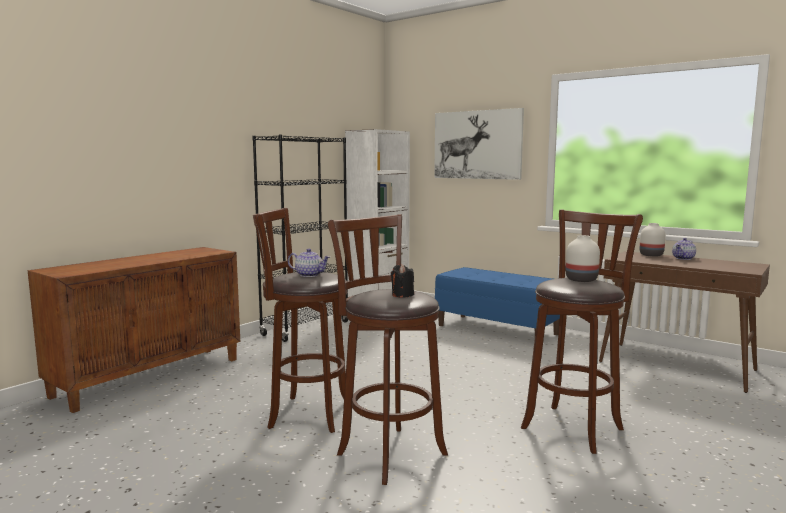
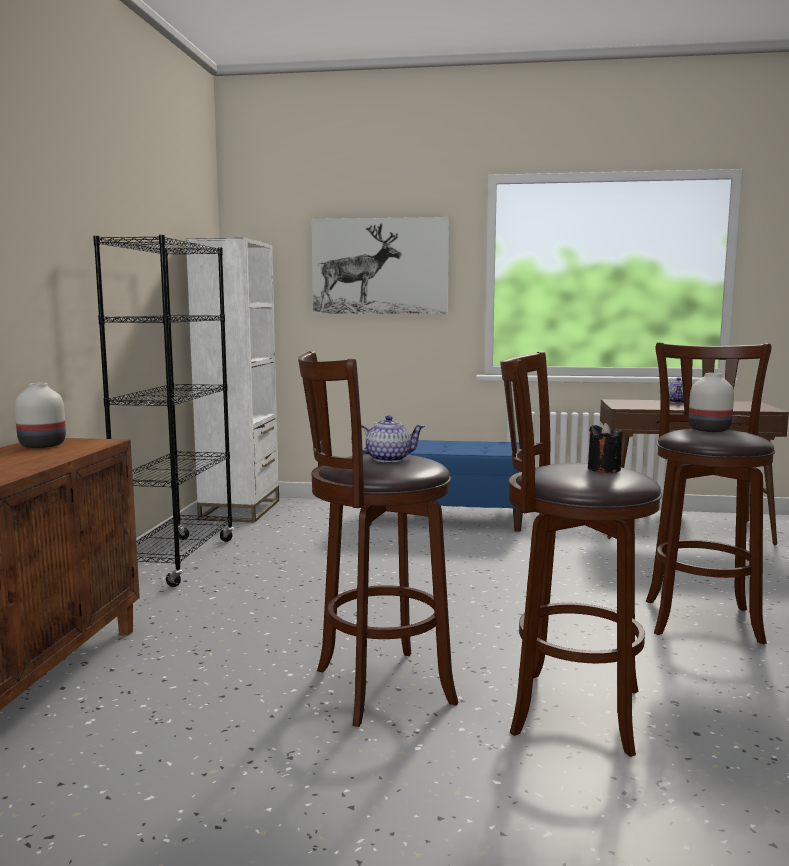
camera: 30 degrees left, 0 degrees up
(652, 255) = (640, 401): white vase -> white vase (43, 445)

